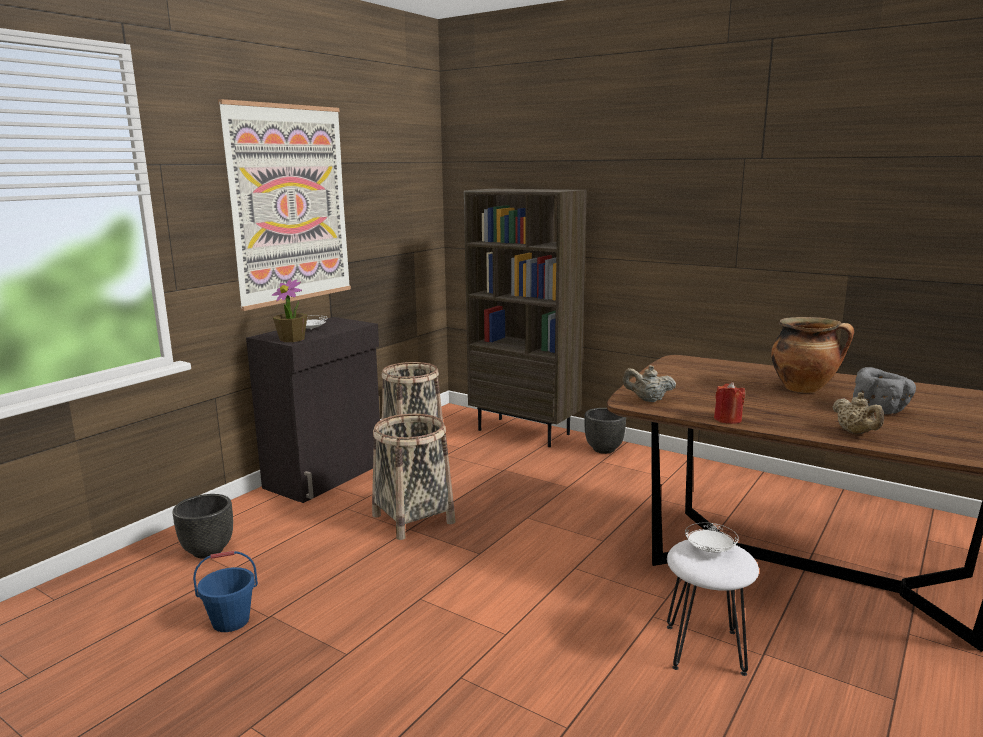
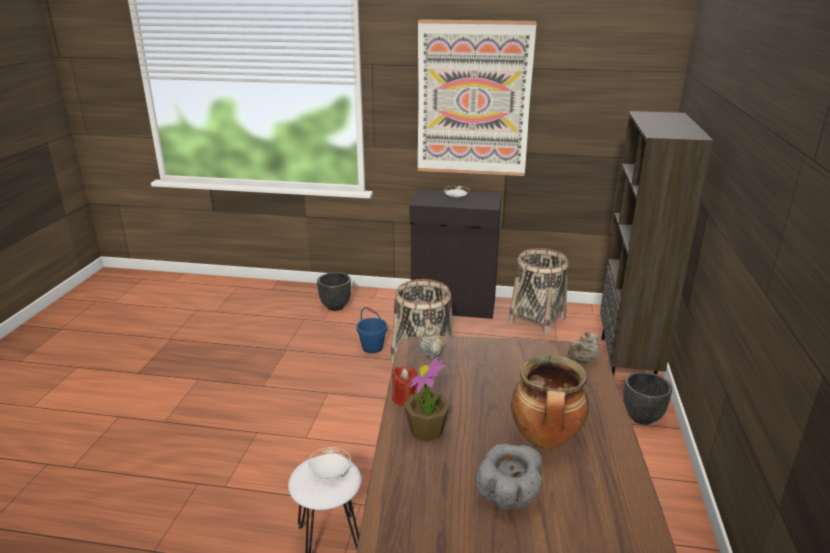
camera: 65 degrees right, 10 degrees up
(231, 621) = (276, 340): blue bucket -> blue bucket (372, 347)
(292, 339) = (425, 200): potted plant -> potted plant (427, 431)
(855, 433) = (413, 476): beige teapot -> beige teapot (582, 361)

